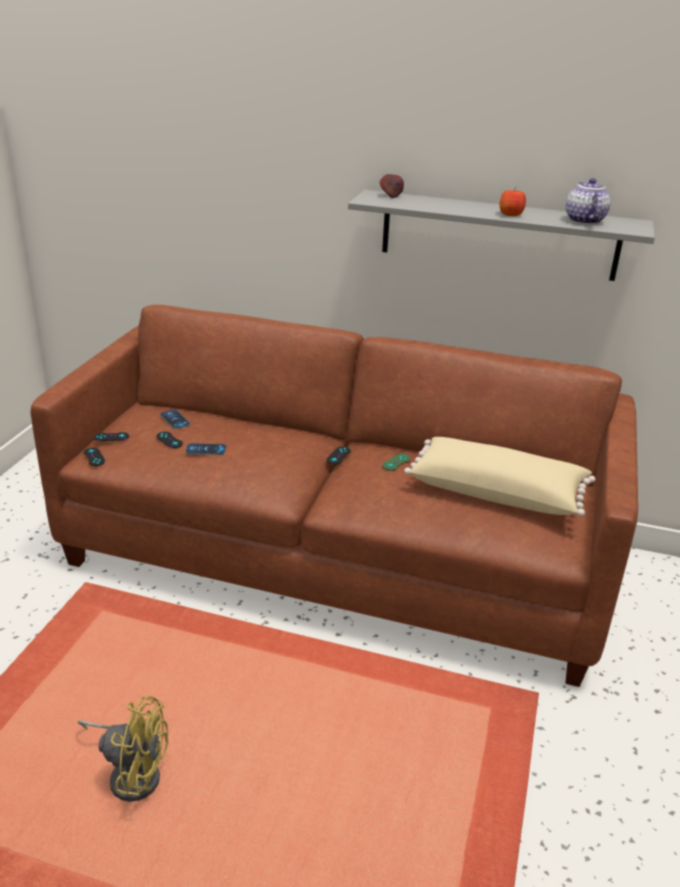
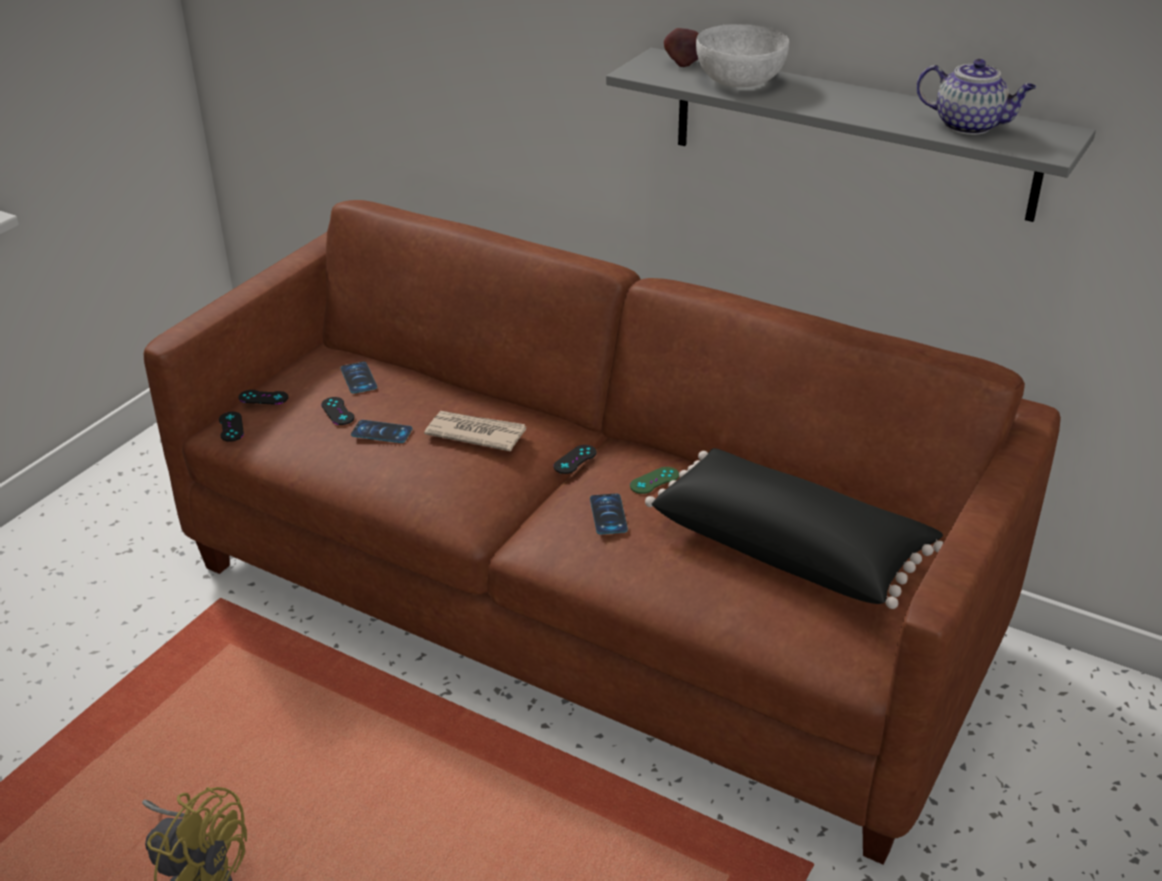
camera: 15 degrees right, 5 degrees up
(270, 445) = (475, 433): none -> newspaper
(376, 484) = (608, 514): none -> phone
(432, 203) = (740, 79): none -> white bowl
(497, 492) = (790, 548): beige pillow -> black pillow
(510, 214) = (853, 109): apple -> none
(584, 220) = (970, 126): teapot -> teapot turned 105 degrees clockwise

